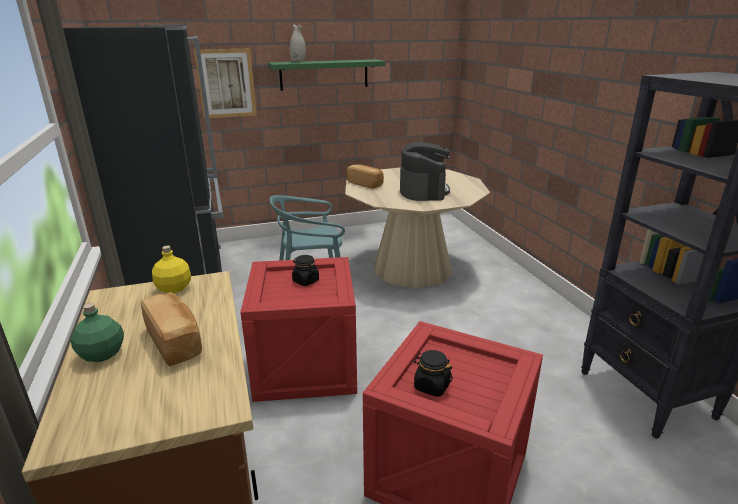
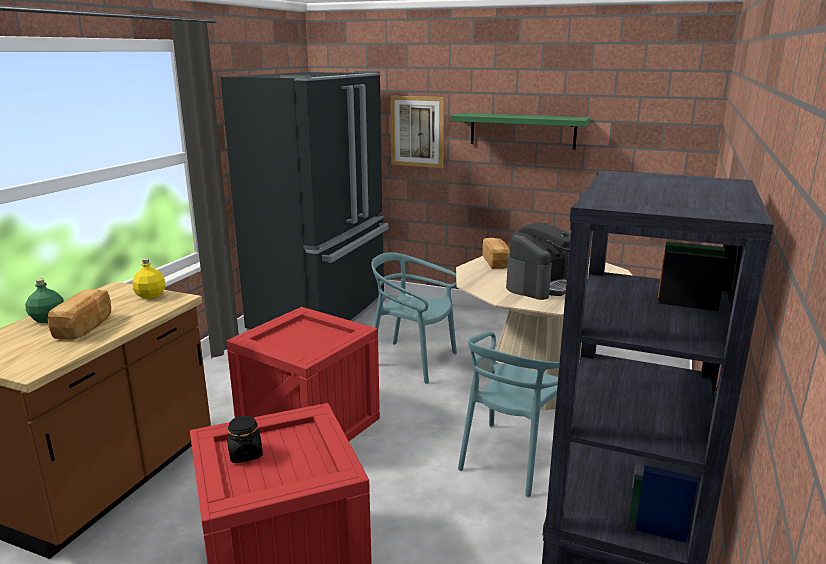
camera: 40 degrees right, 5 degrees down
(298, 62) = (487, 114): white vase -> none
(305, 281) = (314, 336): black jar -> none
(466, 320) = (513, 458): none -> turquoise chair

